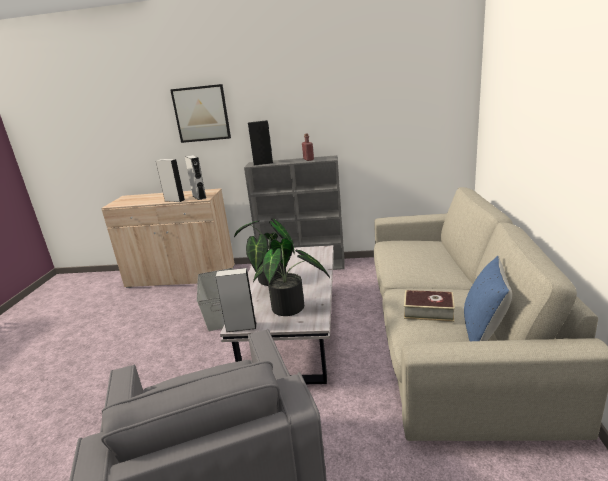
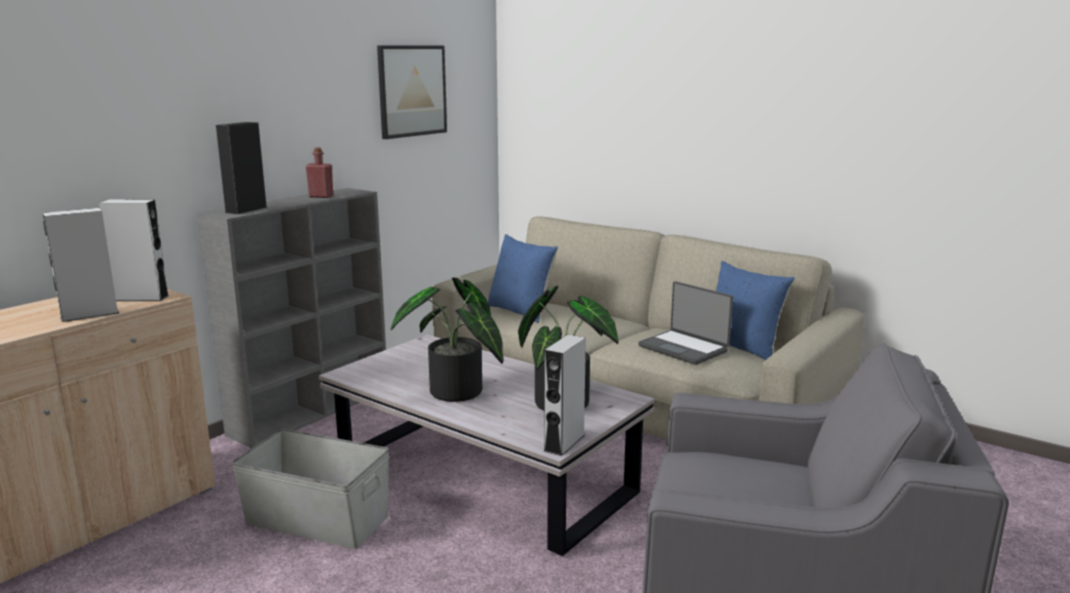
camera: 60 degrees left, 5 degrees down
(201, 114) = (88, 105): picture -> picture (412, 91)
(405, 248) = (521, 311): none -> blue pillow
(428, 311) = (684, 348): book -> laptop

